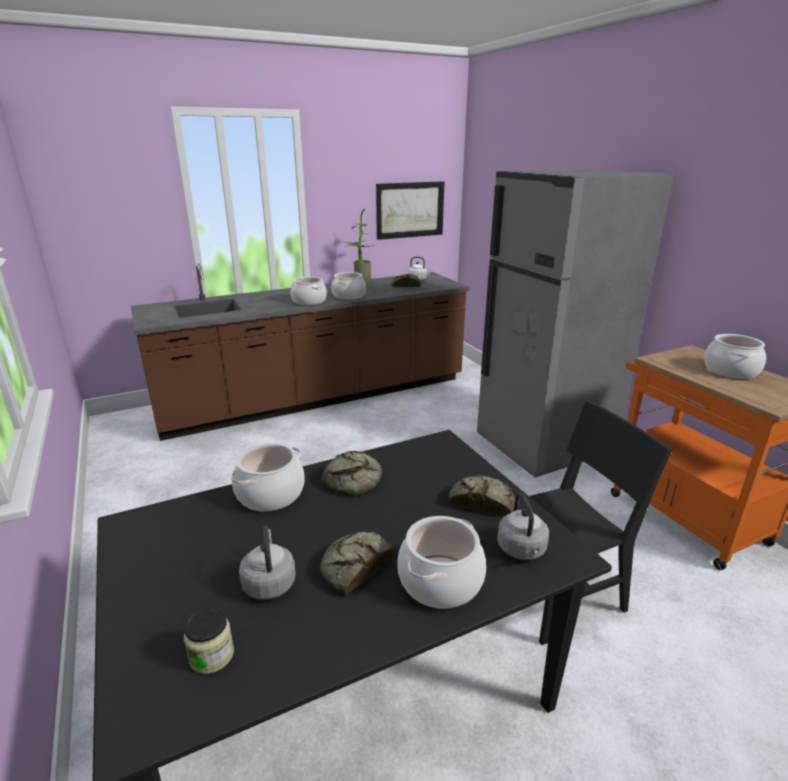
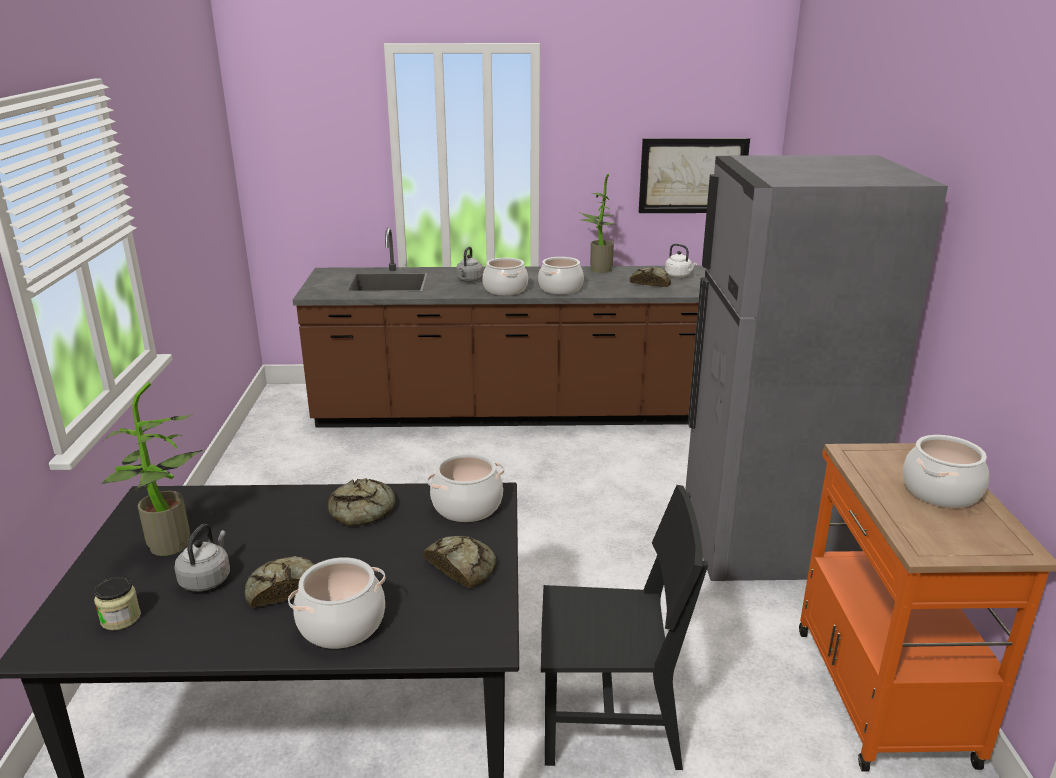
camera: 25 degrees right, 0 degrees up
(197, 566) = (167, 548): none -> potted plant
(270, 494) = (277, 504): cooking pot -> cooking pot (467, 506)
(522, 550) = (445, 623): grey kettle -> grey kettle (469, 280)

